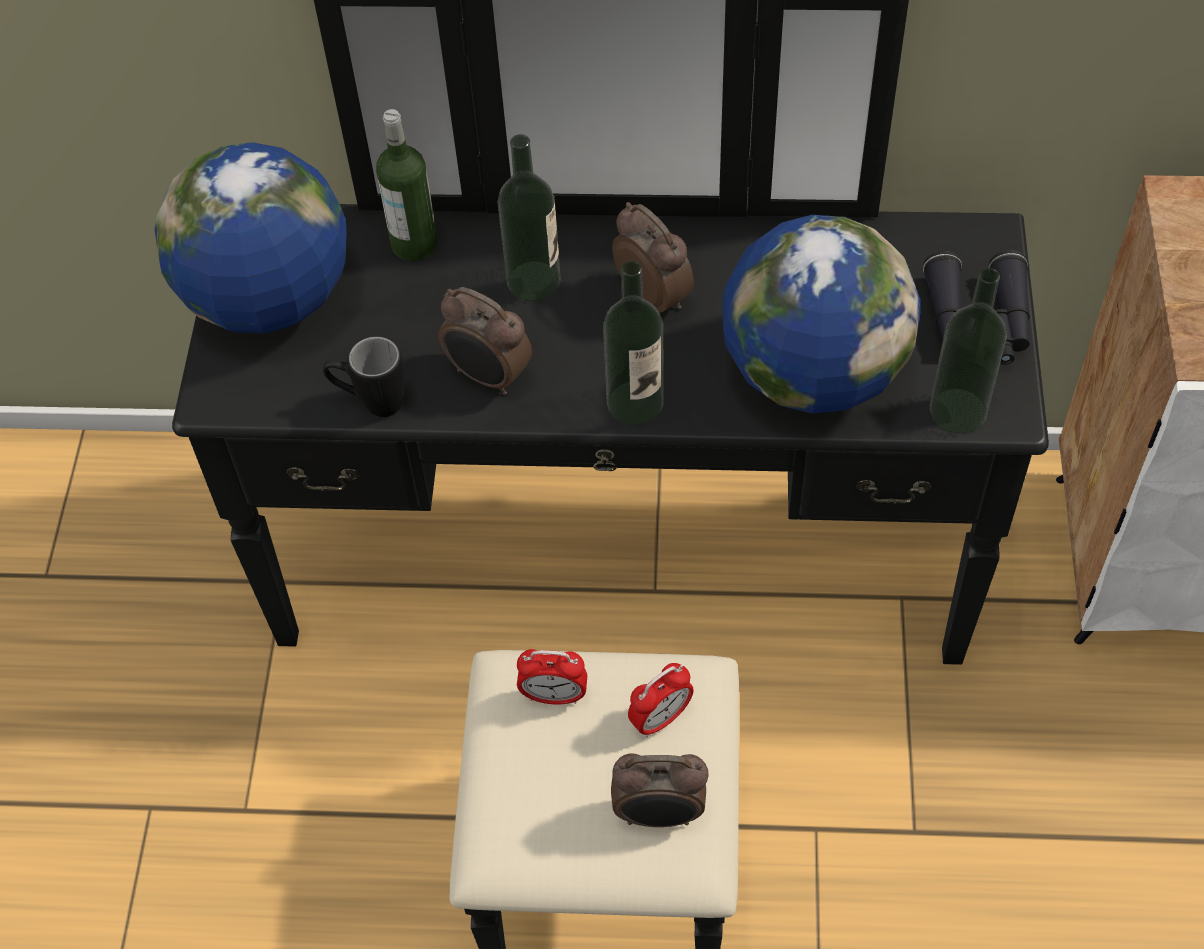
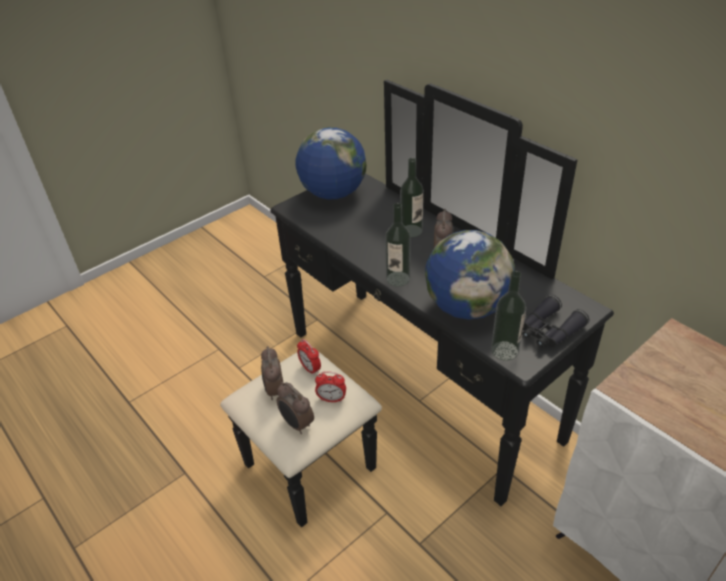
camera: 45 degrees right, 15 degrees down
(371, 402) = (325, 232): black mug -> none
(414, 244) = (390, 203): bottle -> none
(488, 377) = (365, 246): alarm clock -> alarm clock (274, 390)

